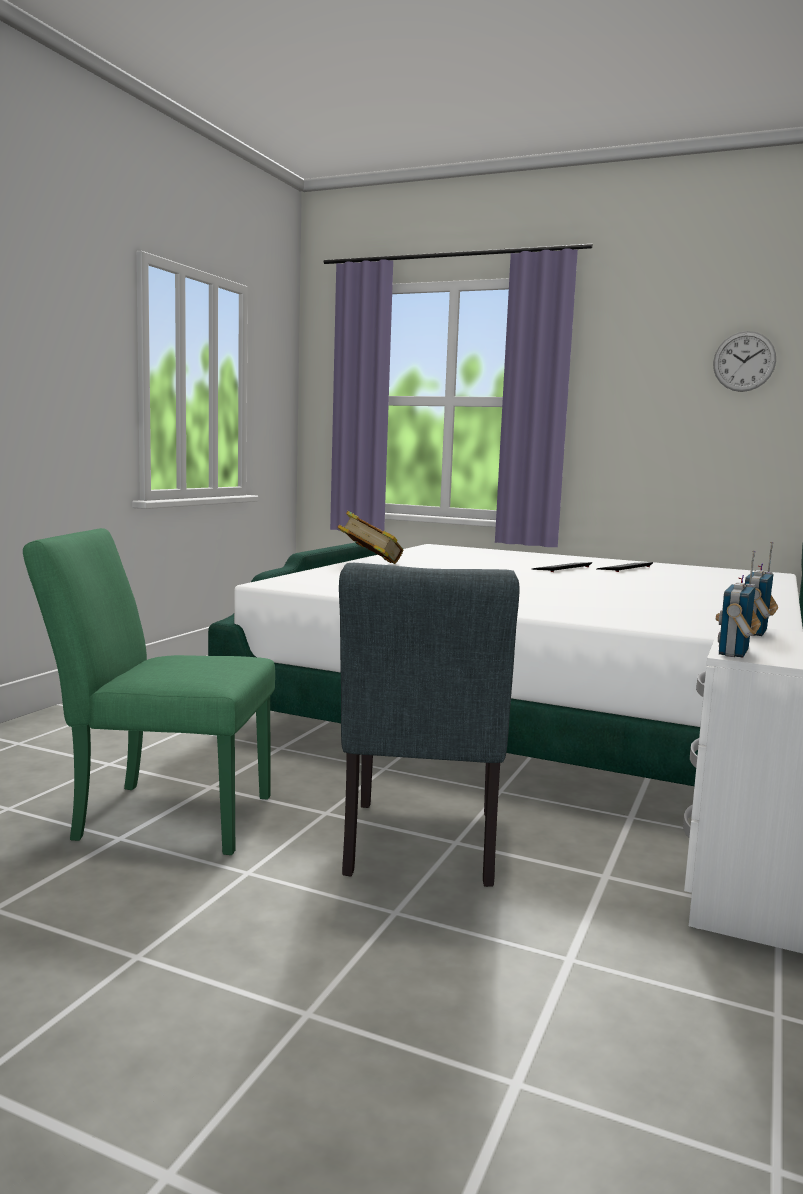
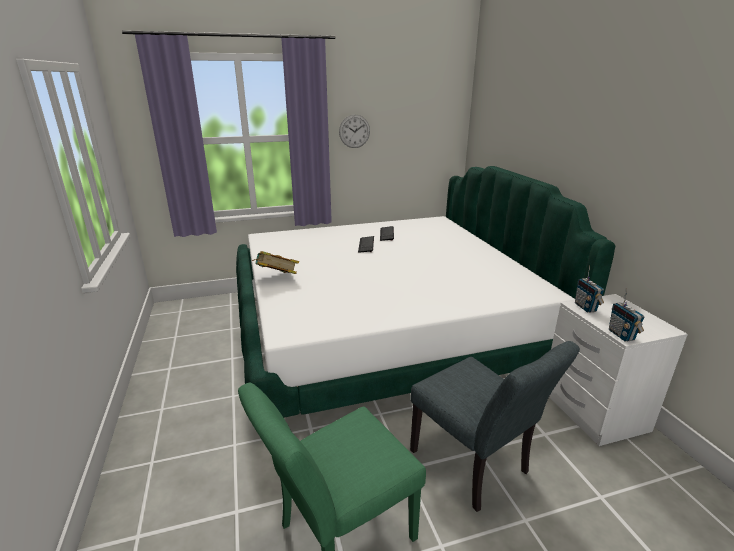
camera: 40 degrees left, 15 degrees up
(744, 361) = (416, 109): wall clock -> wall clock (354, 131)

